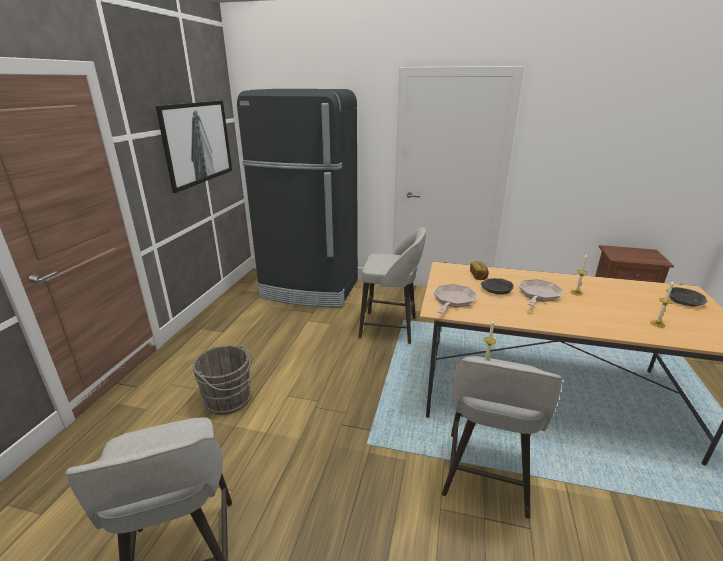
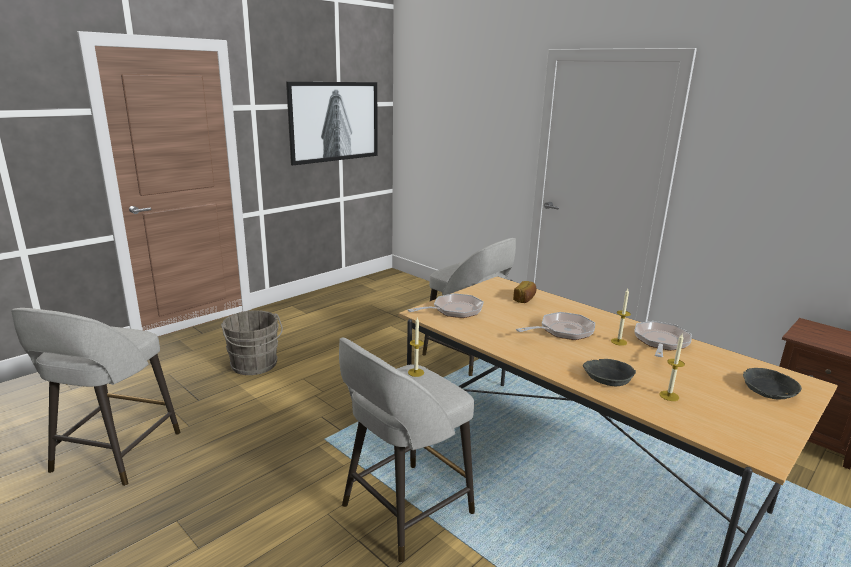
camera: 30 degrees right, 5 degrees down
(310, 289) = (425, 299): black fridge -> none
(496, 290) = (520, 314): grey bowl -> grey bowl (607, 377)
(594, 285) = (660, 342): none -> frying pan

